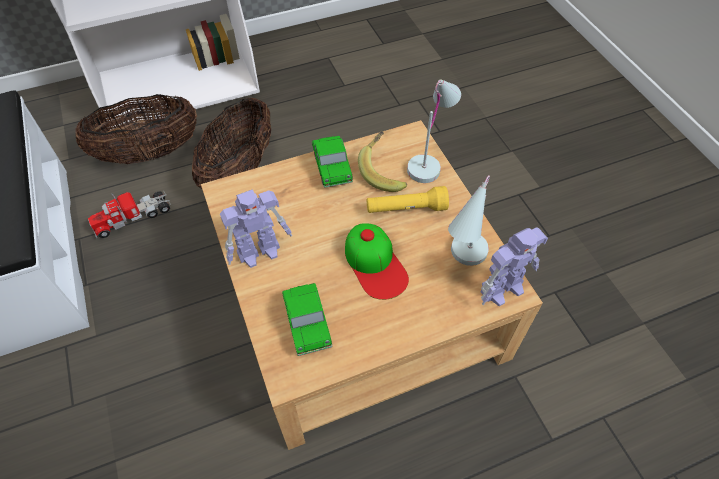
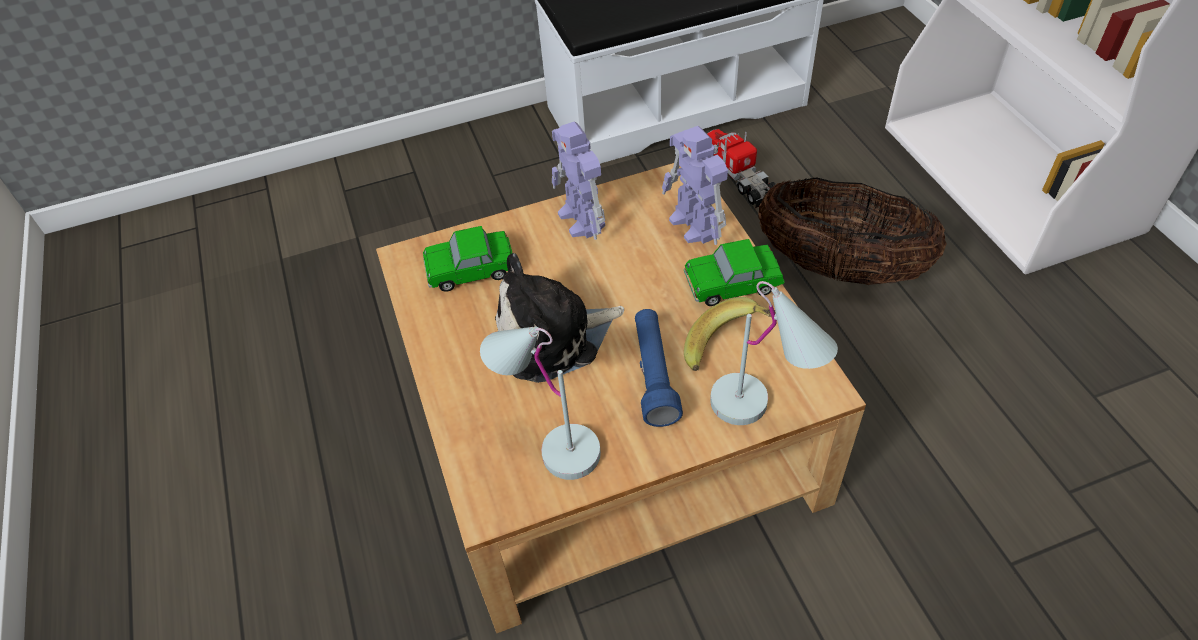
camera: 95 degrees right, 5 degrees down
(149, 153) = (853, 171): basket -> none
(375, 264) = (554, 336): cap -> plush toy
(406, 209) = (654, 375): yellow flashlight -> blue flashlight
(503, 288) = (497, 494): toy robot -> toy robot (695, 226)

